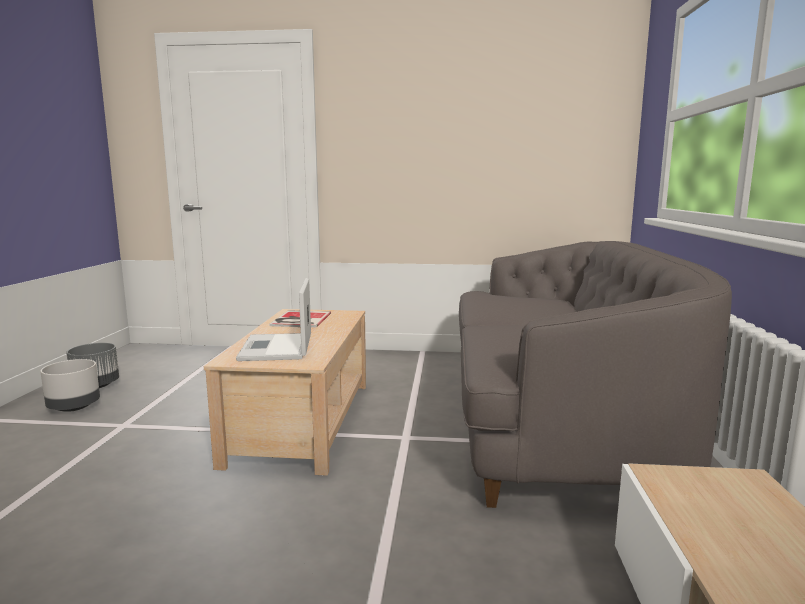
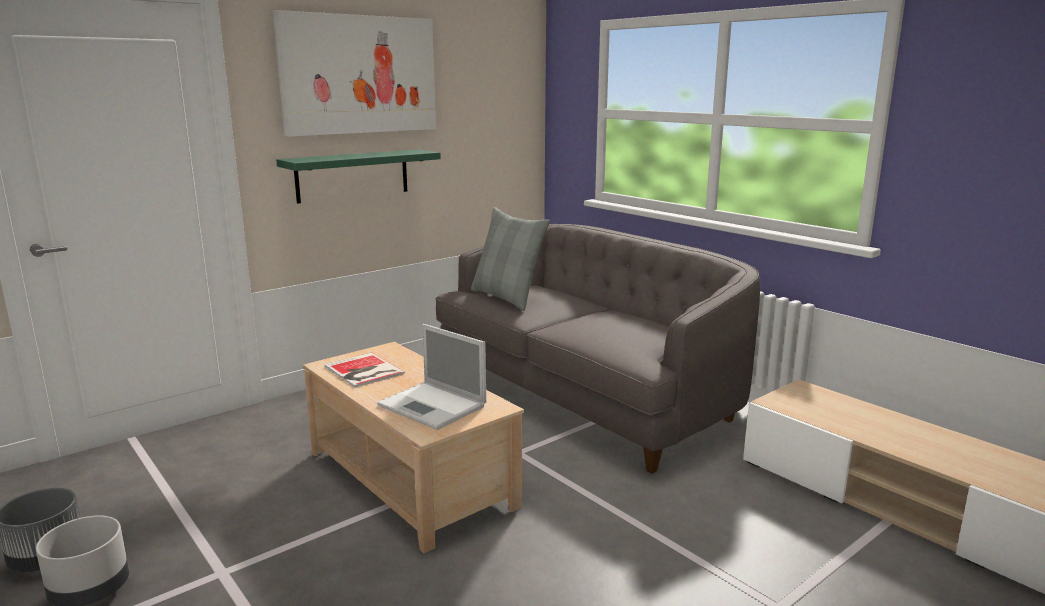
camera: 45 degrees left, 5 degrees up
(411, 178) = (353, 175): none -> green shelf
(423, 92) = (359, 75): none -> picture
(504, 300) = (507, 297): none -> grey pillow

